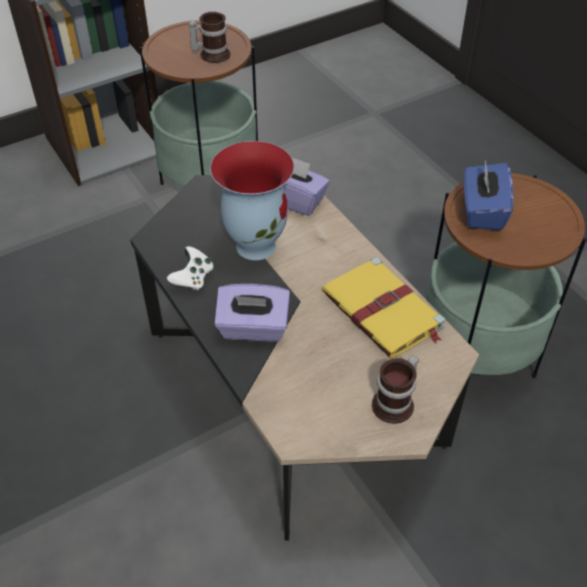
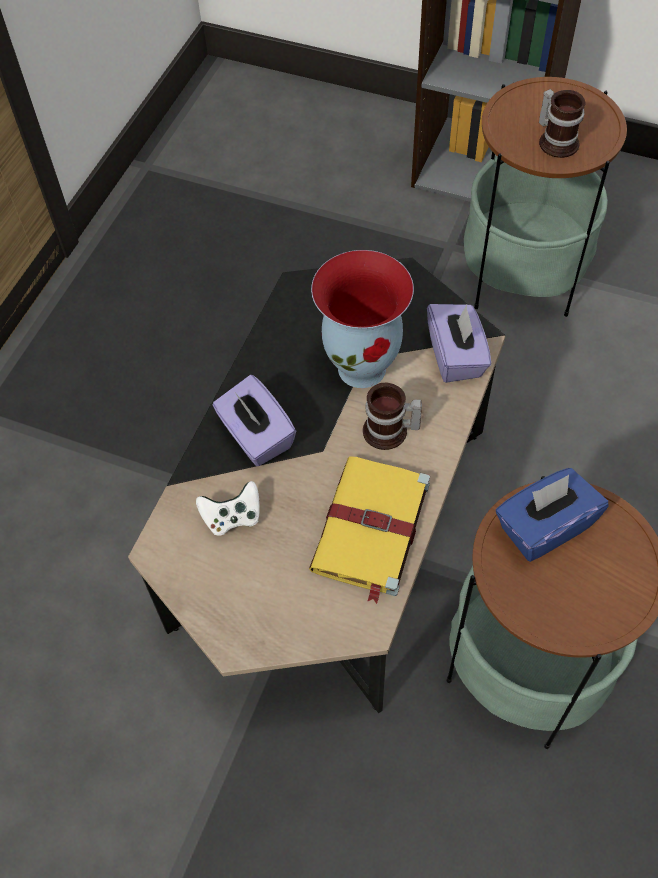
camera: 55 degrees right, 10 degrees up
(193, 278) = (276, 350): white game controller -> white game controller (232, 517)
(397, 404) = (261, 611): mug -> mug (389, 433)

